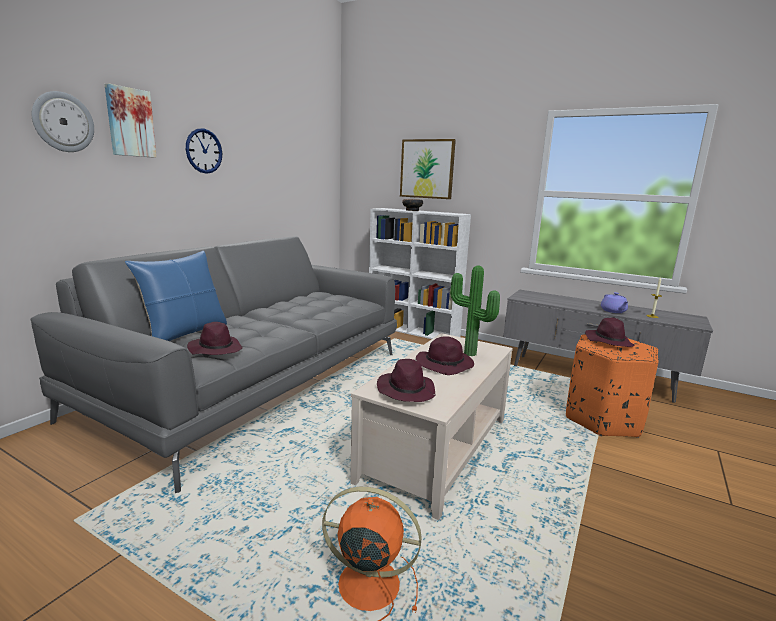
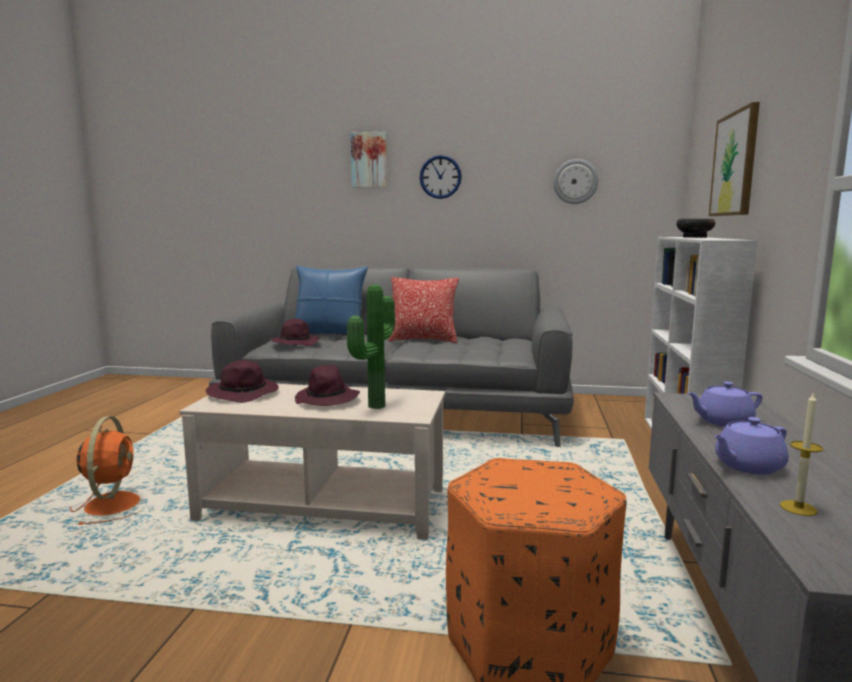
camera: 70 degrees right, 5 degrees down
(63, 122) = (320, 167): wall clock -> wall clock (575, 181)
(275, 311) = (423, 340): none -> pillow
(558, 301) = (722, 422): none -> purple teapot
(608, 341) = (544, 478): purple hat -> none

